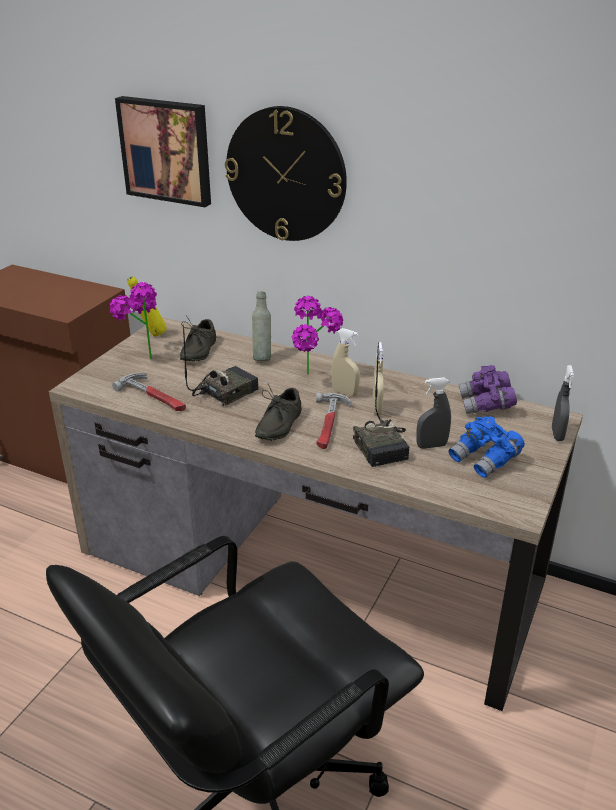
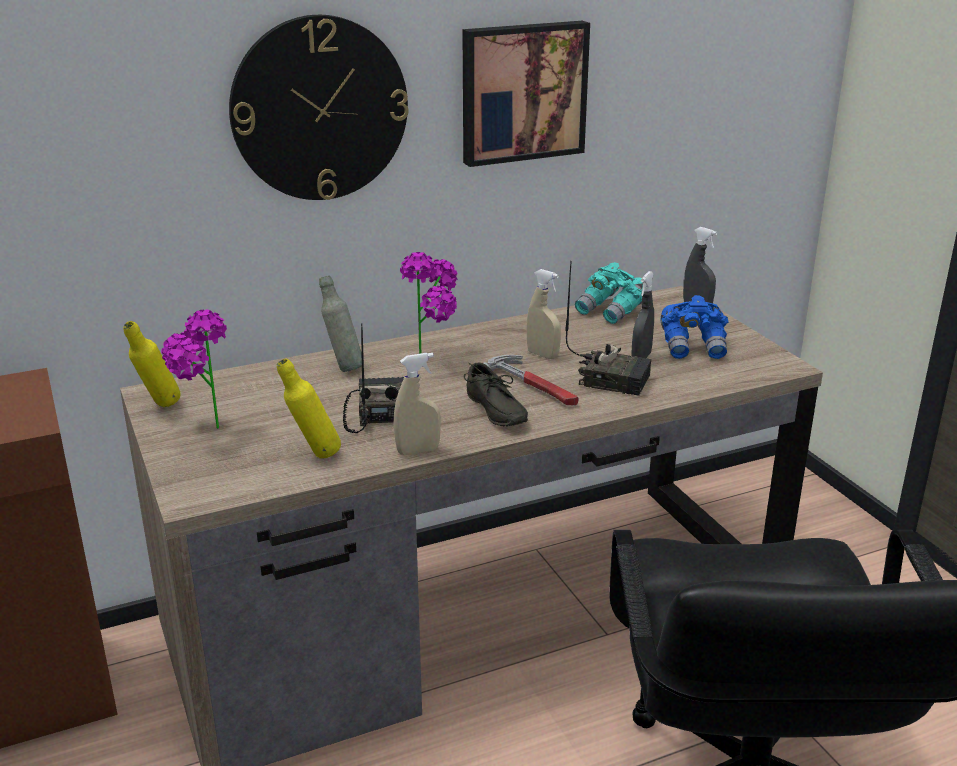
camera: 50 degrees left, 5 degrees down
(154, 396) = (313, 456): hammer -> yellow bottle
(167, 150) = (116, 117): picture -> picture (522, 92)
(196, 351) = (256, 396): grey shoe -> none
(345, 393) = (488, 357): beige spray bottle -> beige spray bottle (418, 451)
(486, 405) = (612, 311): purple binoculars -> turquoise binoculars

